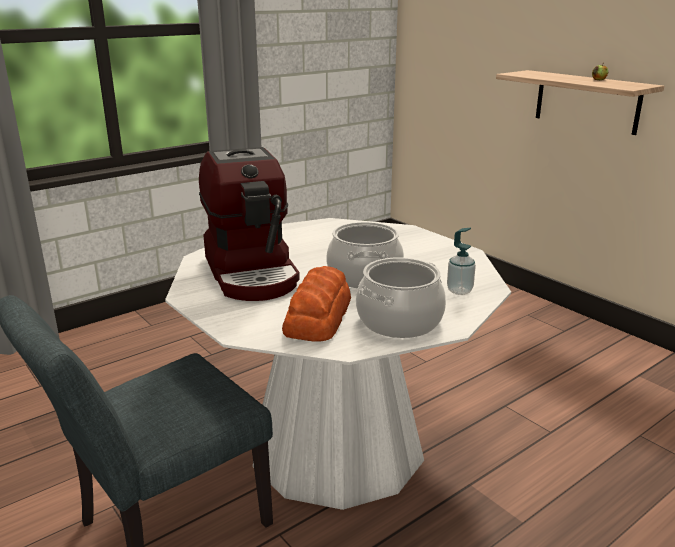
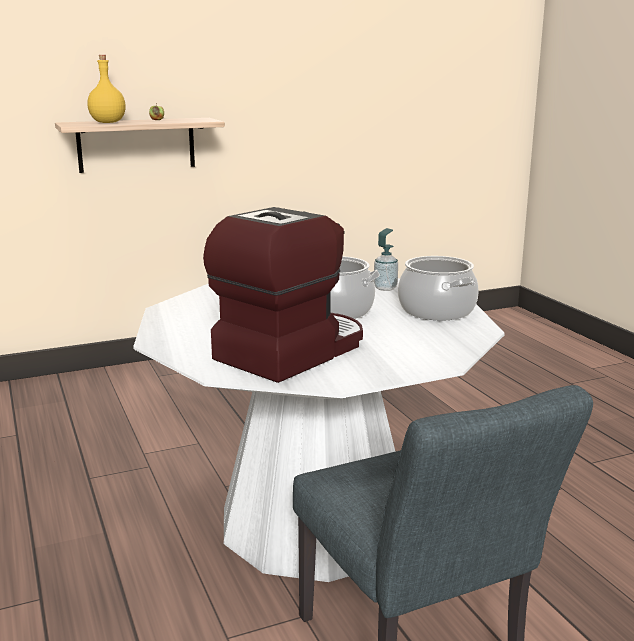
camera: 75 degrees left, 5 degrees down
(252, 272) = (290, 351): coffee machine -> coffee machine turned 45 degrees counterclockwise
(319, 316) = (417, 333): bread -> none
(547, 75) = (107, 122): none -> yellow bottle

